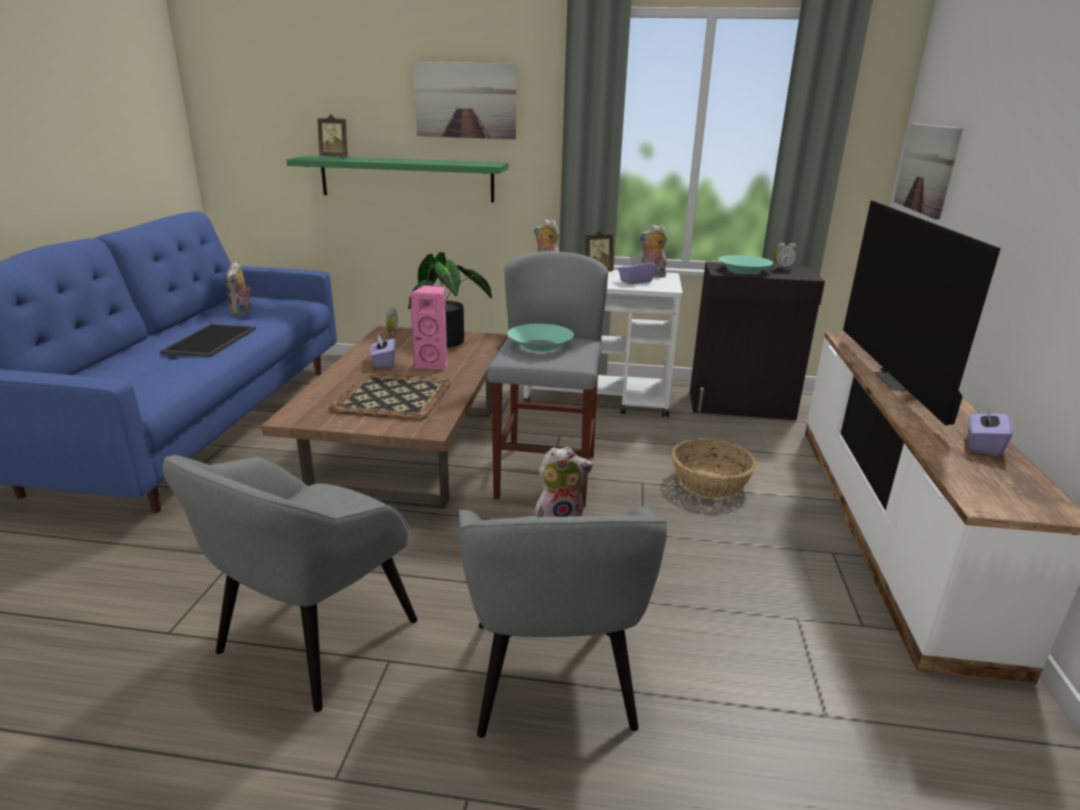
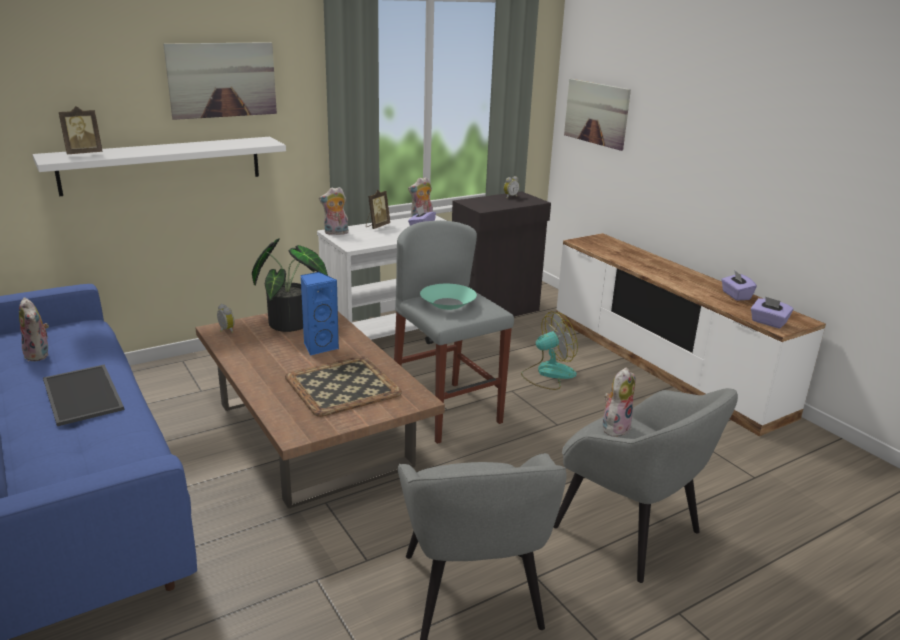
camera: 40 degrees left, 0 degrees up
(384, 363) = (275, 360): purple tissue box -> purple tissue box (768, 322)
(406, 179) = (162, 165): green shelf -> white shelf
(433, 364) = (319, 347): pink speaker -> blue speaker
(709, 482) = (548, 374): basket -> fan
(744, 270) = (492, 203): turquoise bowl -> none
(899, 382) = (651, 267): television -> none

